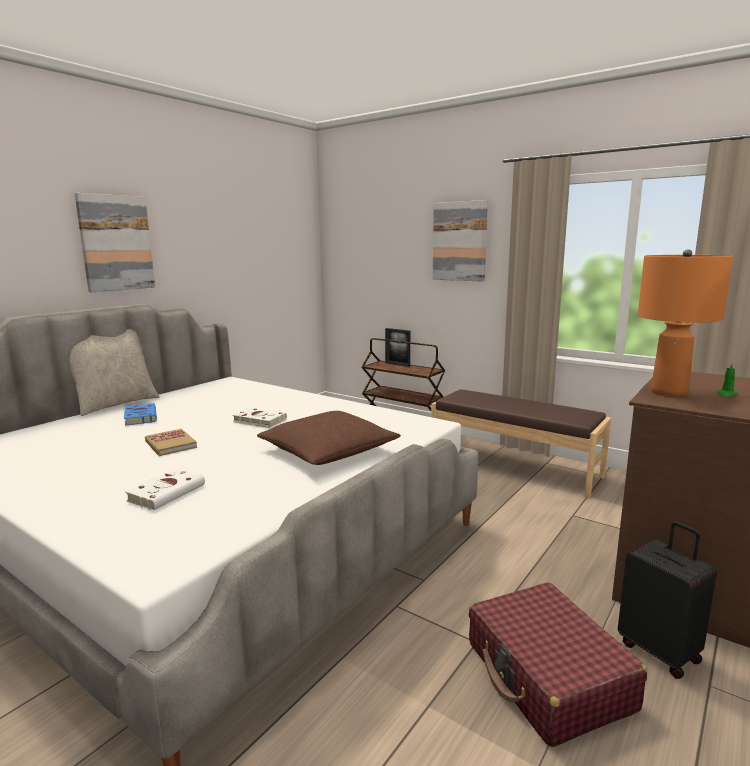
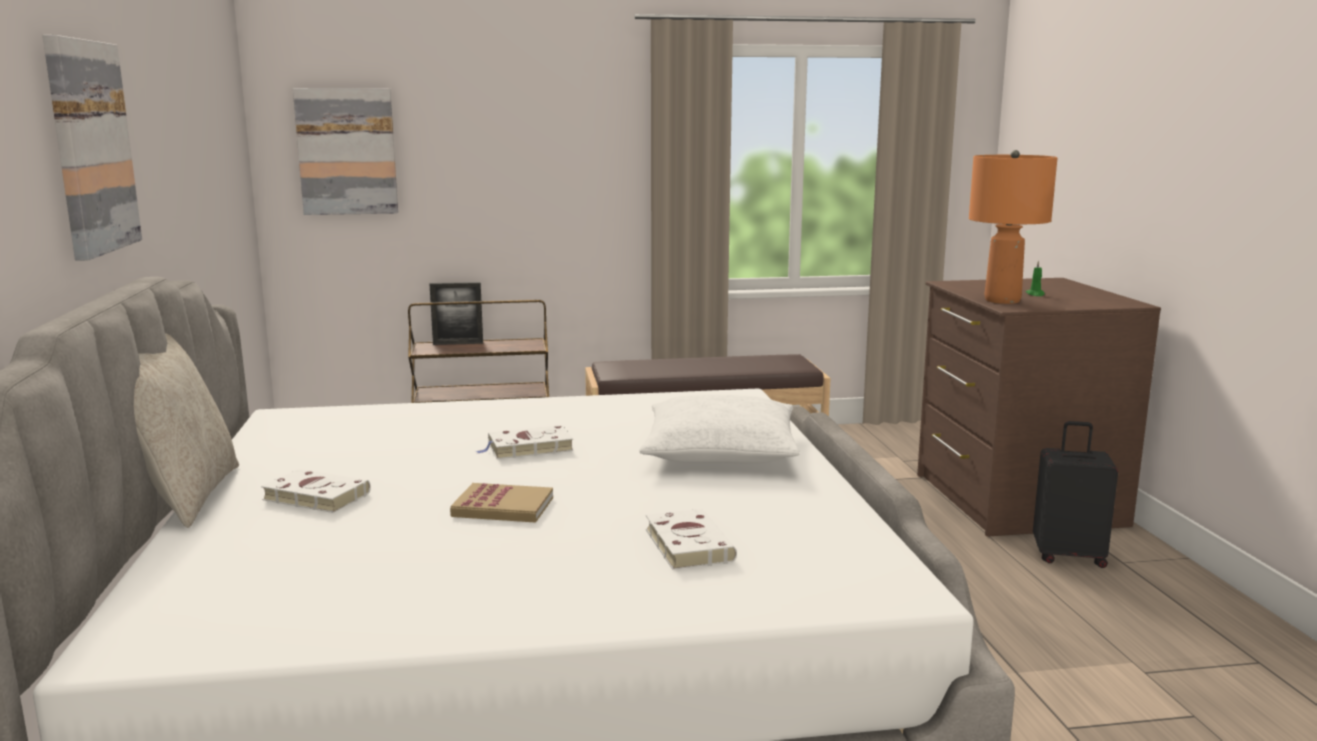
camera: 45 degrees left, 0 degrees up
(140, 417) = (313, 497): blue book -> white book
(328, 451) = (720, 451): brown pillow -> white pillow
(459, 241) = (557, 133): picture -> picture (347, 151)
(548, 676) = (1043, 608): red suitcase -> none

